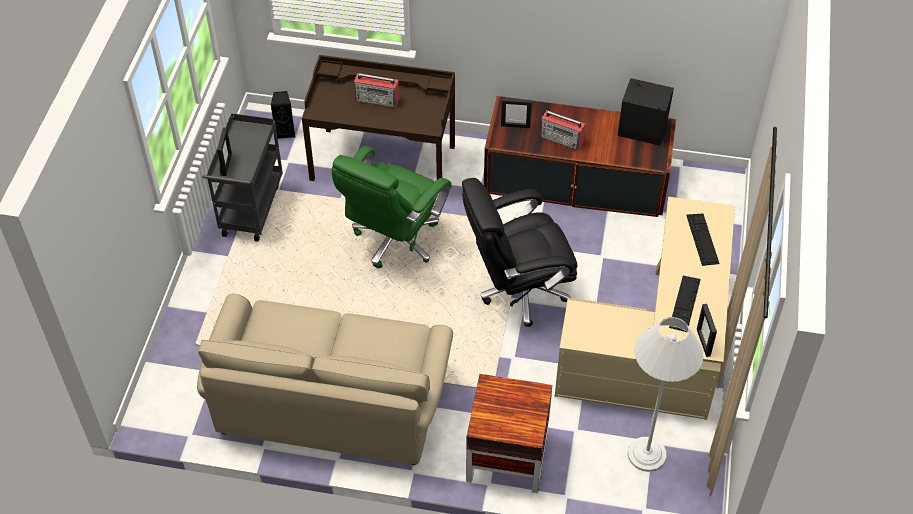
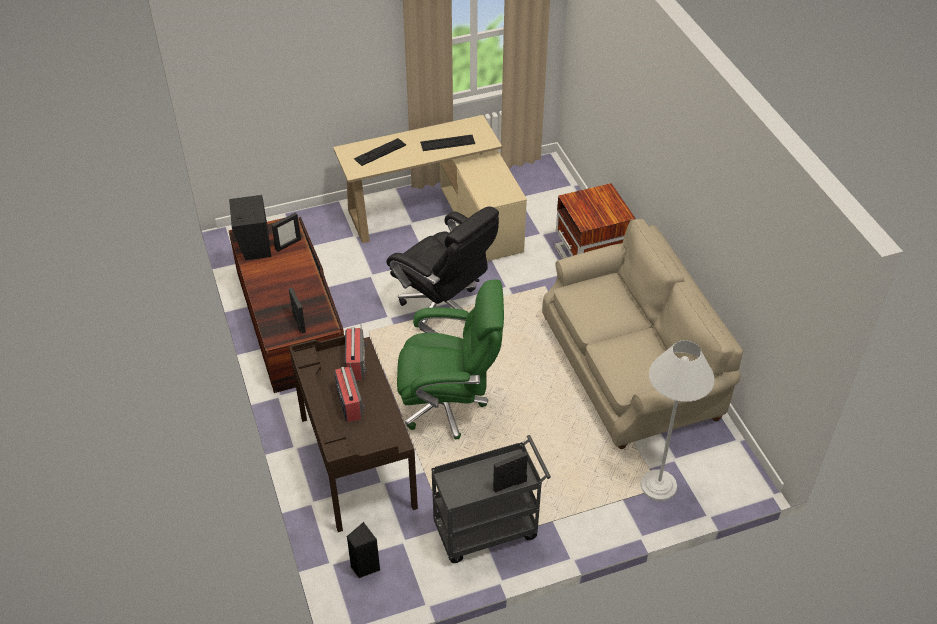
camera: 120 degrees left, 5 degrees down
(562, 139) = (297, 287): radio -> radio (355, 362)
(647, 454) = (531, 196): white floor lamp -> white floor lamp (658, 485)
(704, 342) = (474, 126): picture frame -> picture frame (288, 244)

